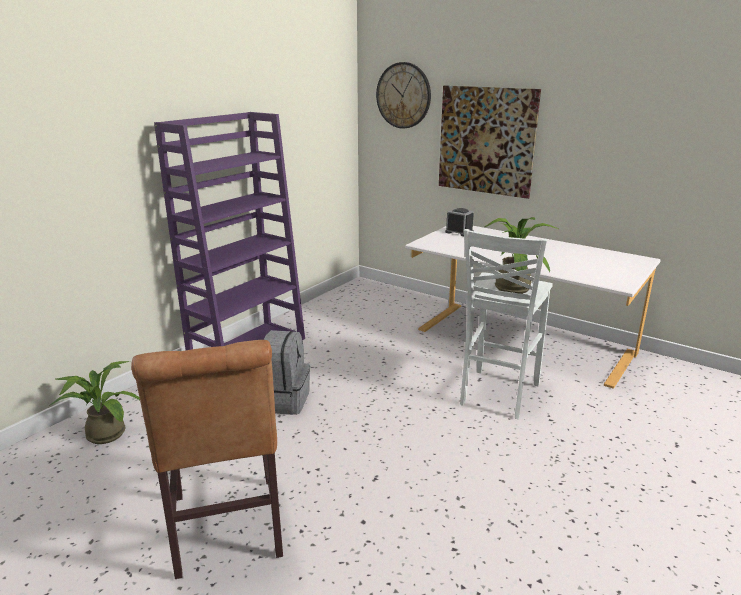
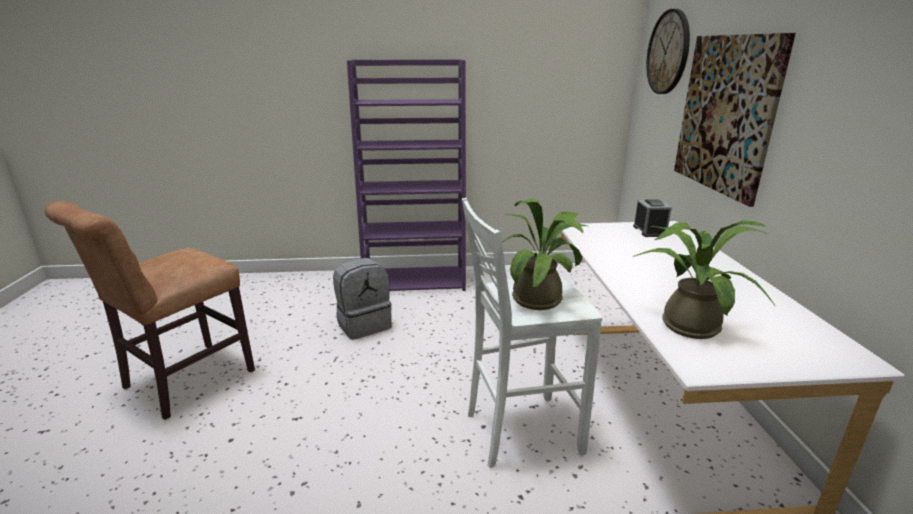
camera: 50 degrees right, 0 degrees up
(103, 433) = (260, 289): potted plant -> potted plant (686, 323)

